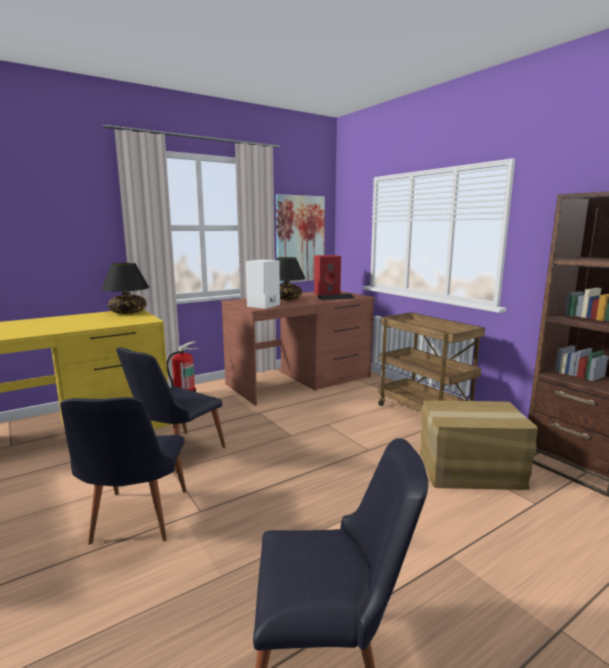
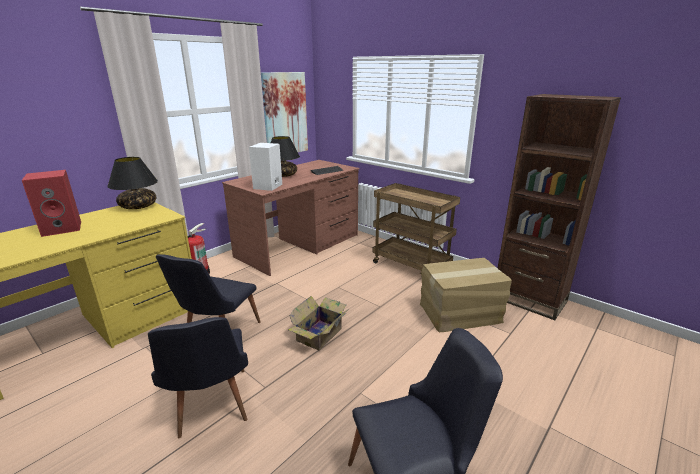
camera: 15 degrees left, 10 degrees up
(286, 468) = (321, 334): none -> cardboard box
(327, 294) = (316, 166): red speaker -> red speaker (63, 228)

